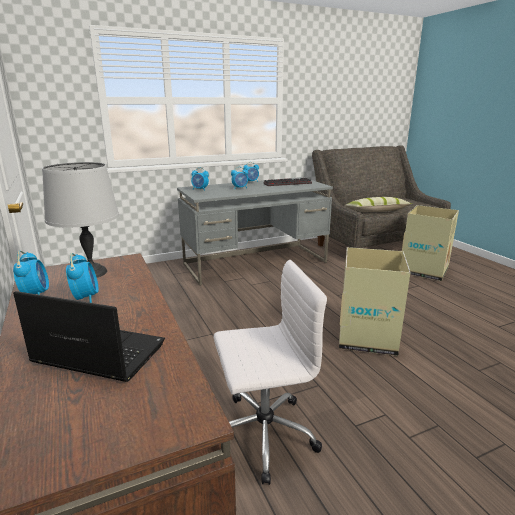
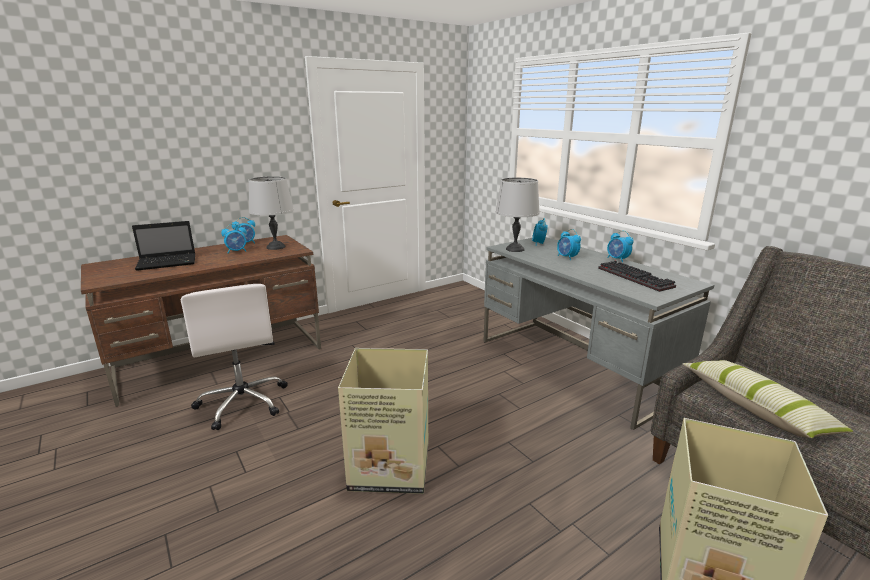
camera: 80 degrees right, 0 degrees up
(97, 354) = (168, 262): laptop -> laptop turned 60 degrees clockwise
(209, 195) = (514, 249): none -> grey table lamp

